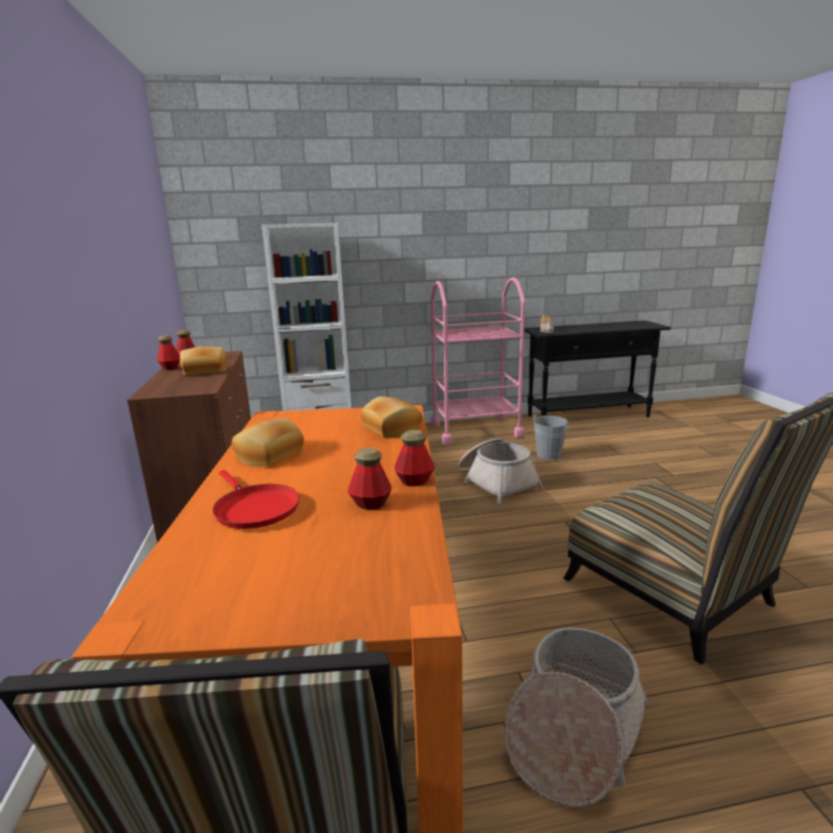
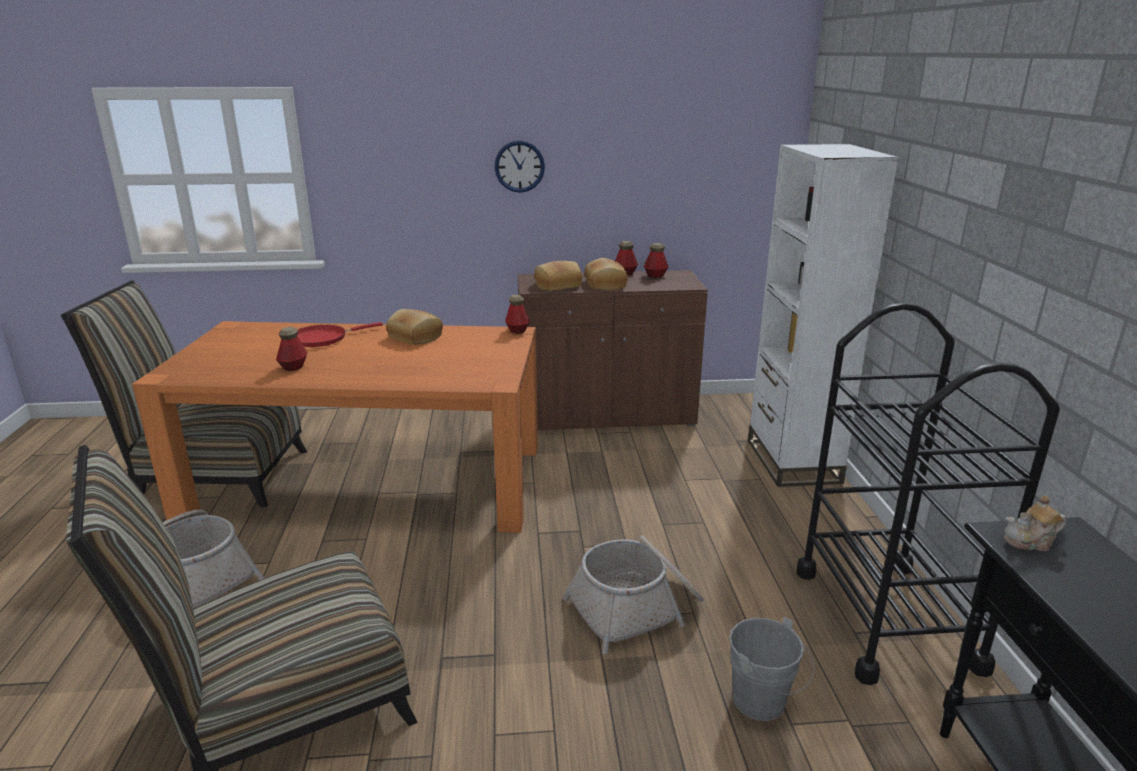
camera: 95 degrees right, 5 degrees up
(90, 267) = (519, 166): none -> wall clock
(390, 429) = (444, 376): bread -> bread (557, 285)
(415, 481) = (314, 381): bottle -> bottle (517, 330)
(475, 430) = (885, 618): pink cart -> black cart

